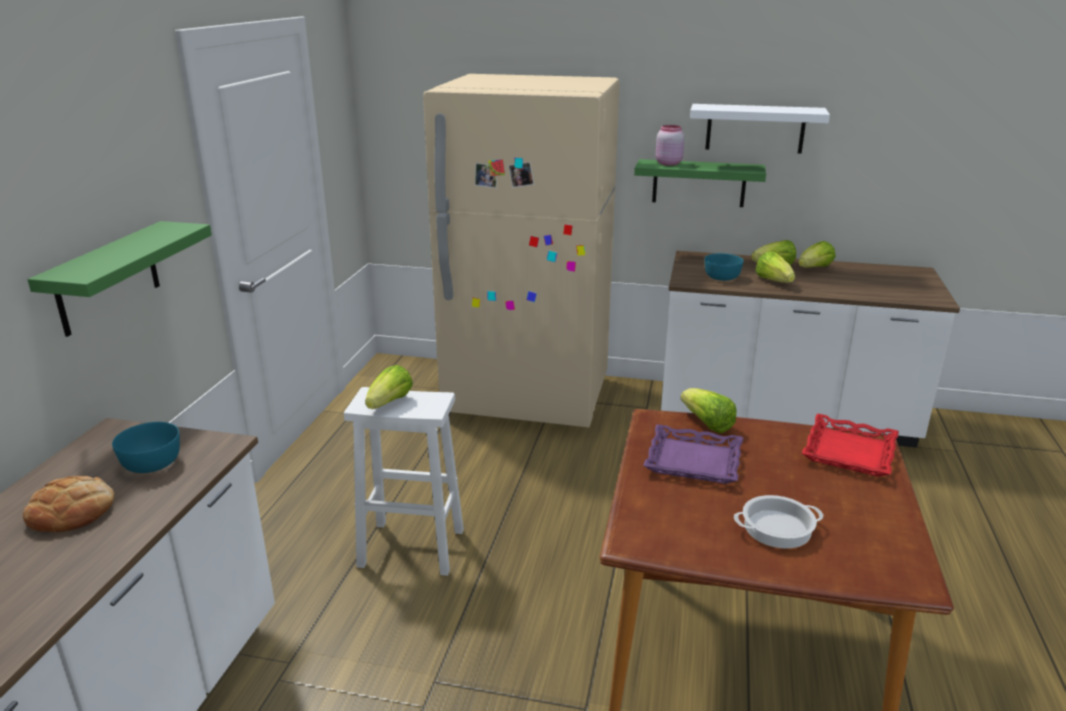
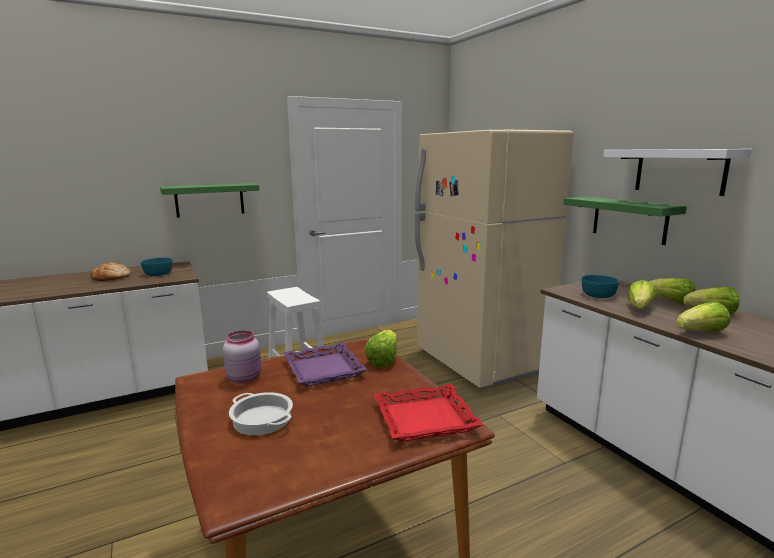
camera: 50 degrees right, 10 degrees down
(390, 403) = (289, 295): lettuce -> lettuce (701, 332)
(668, 163) = (598, 198): pink jar -> pink jar (245, 378)

